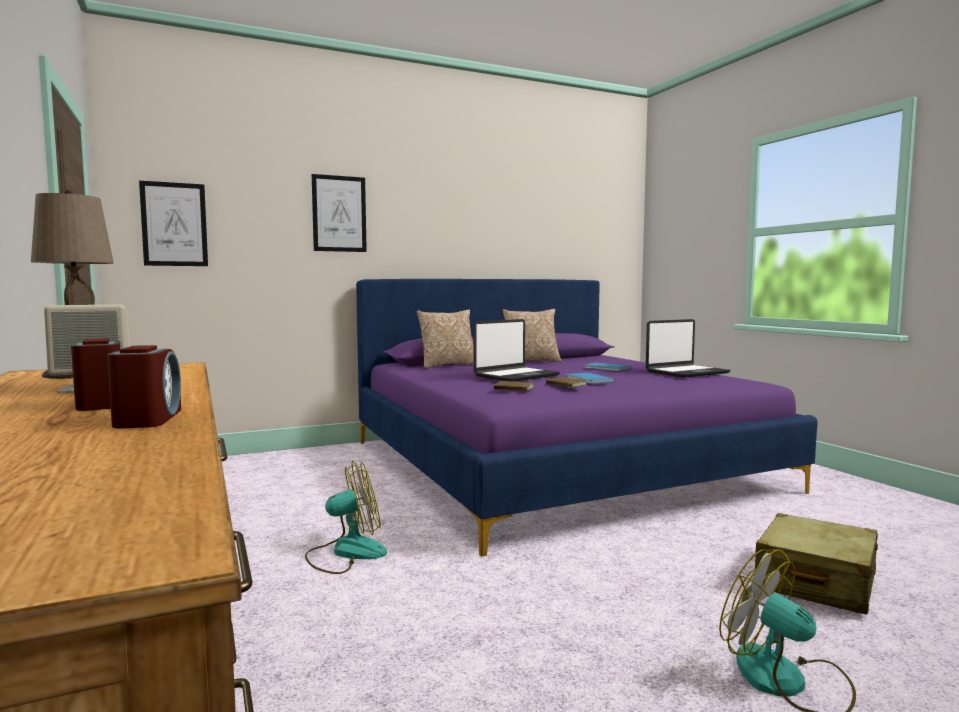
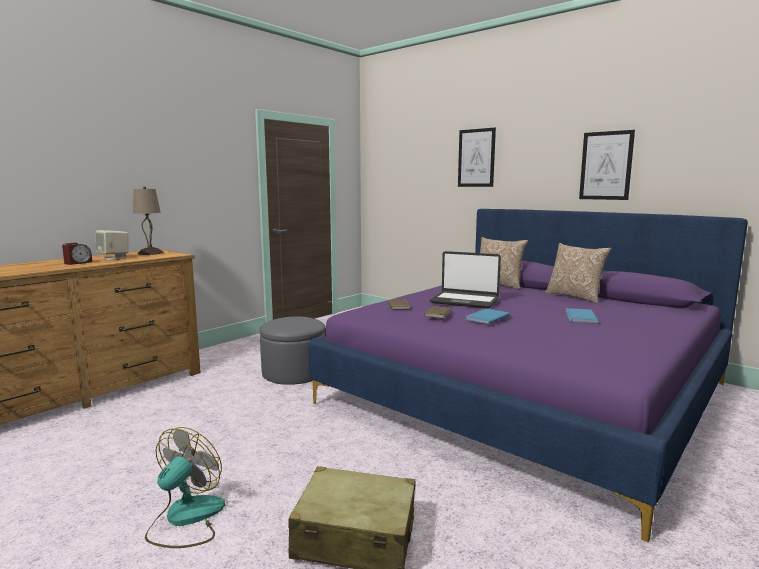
camera: 65 degrees right, 5 degrees up
(148, 419) = (46, 268): alarm clock -> none
(174, 224) = (389, 172): picture -> picture (606, 165)
(346, 553) = (294, 372): fan -> grey ottoman
(686, 372) = (621, 342): laptop -> none

